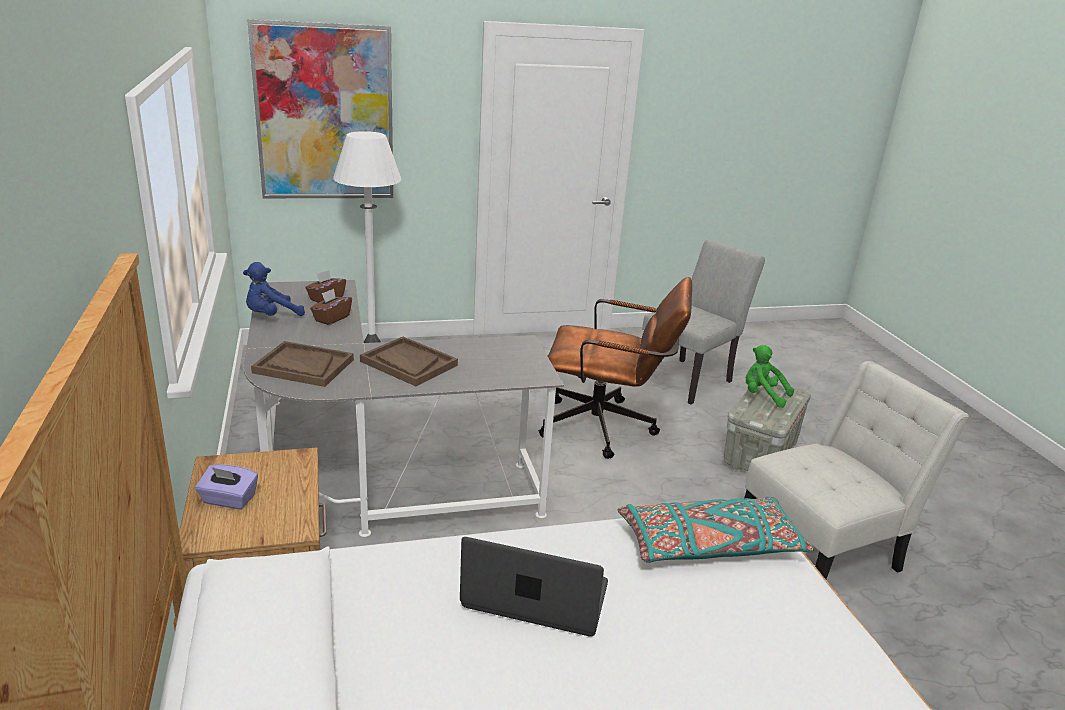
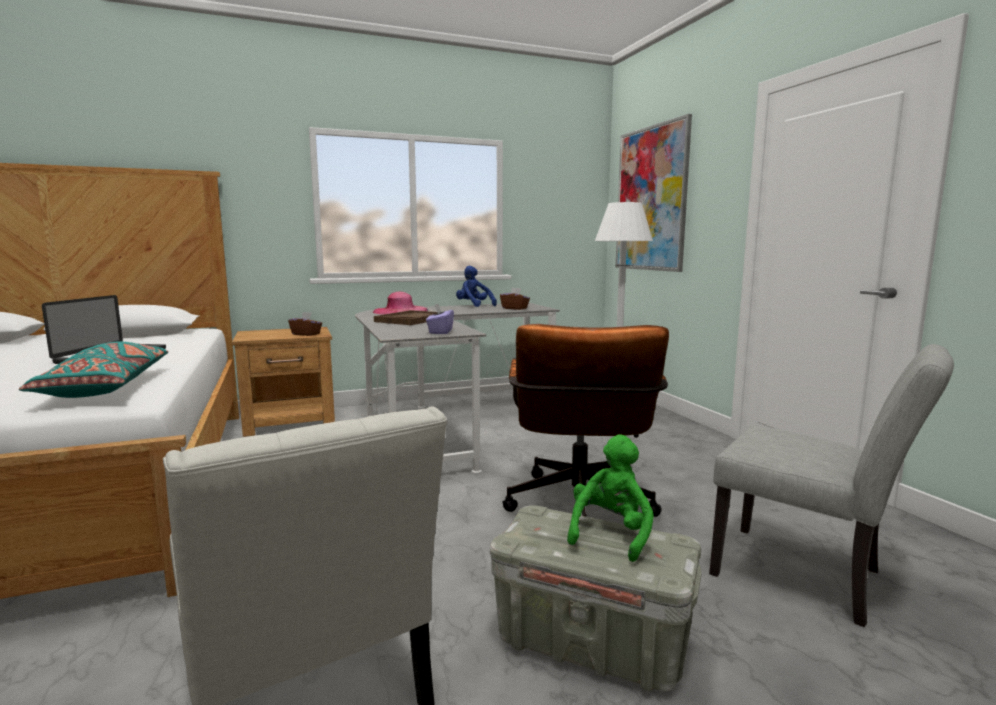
camera: 85 degrees right, 15 degrees down
(228, 500) = (280, 331): purple tissue box -> purple tissue box (440, 332)
(303, 366) = (400, 311): brown tray -> pink hat
(331, 318) = (479, 310): brown tissue box -> brown tissue box (306, 334)

